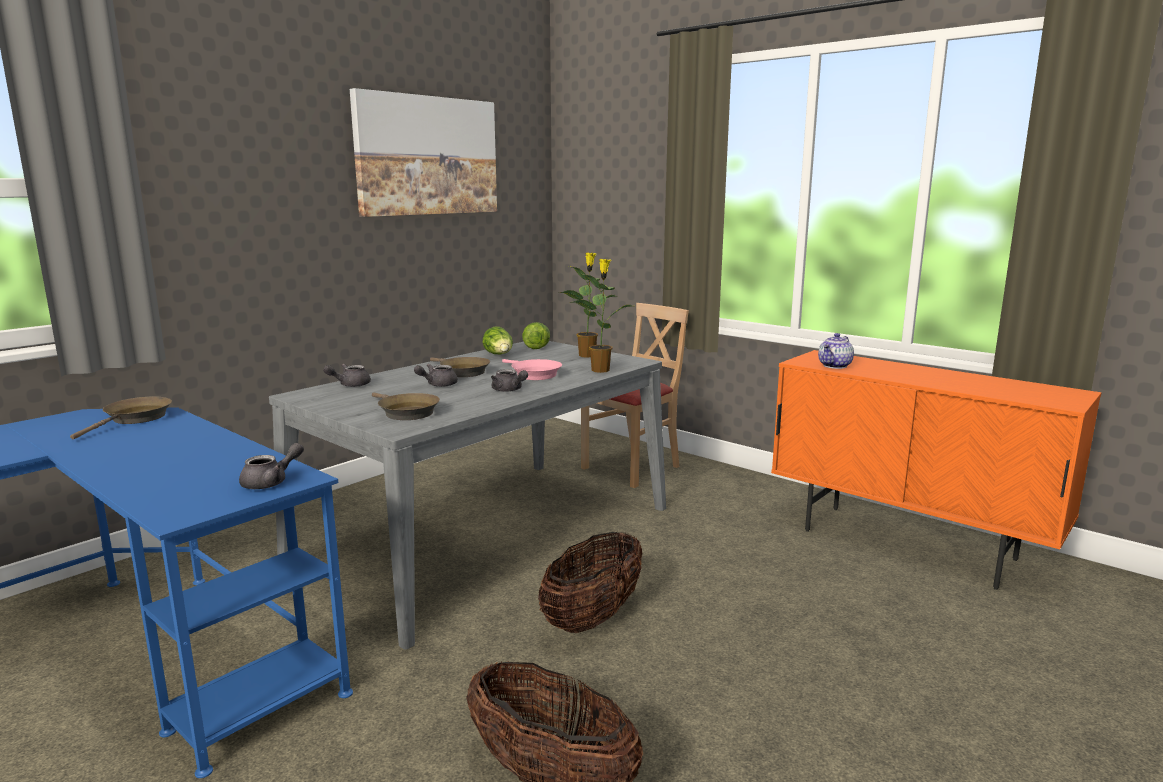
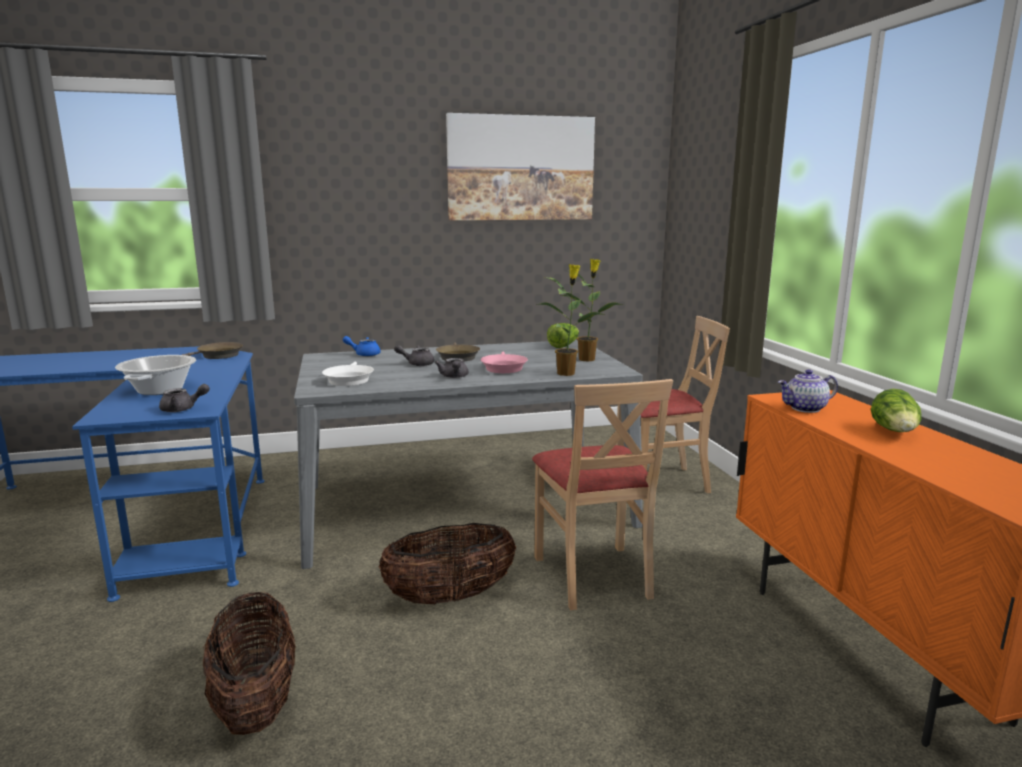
camera: 35 degrees right, 0 degrees up
(169, 470) = (160, 390): none -> cooking pot
(350, 385) = (364, 354): grey teapot -> blue teapot
(406, 412) = (349, 380): brown frying pan -> white frying pan
(499, 355) = (516, 349): lettuce -> lettuce (895, 432)
(682, 558) = (593, 576): none -> beige chair

